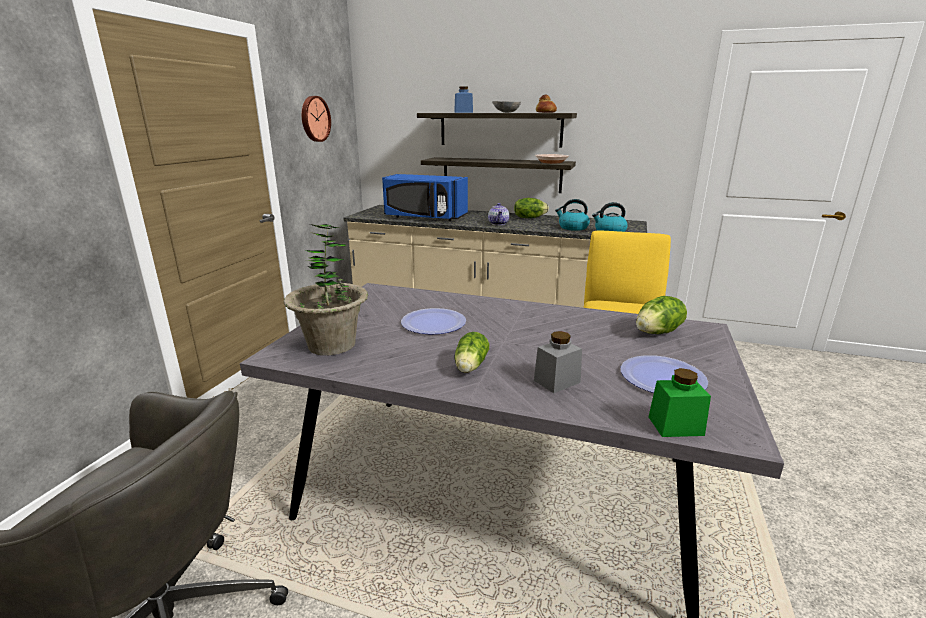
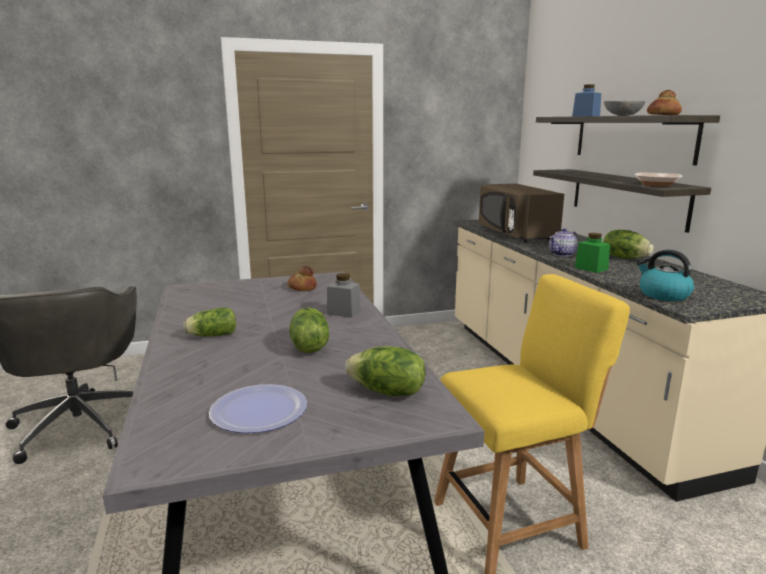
camera: 55 degrees right, 5 degrees down
(314, 119) = (449, 123): wall clock -> none
(332, 345) = (211, 294): potted plant -> none
(388, 306) = (302, 288): none -> bread
(424, 217) = (515, 234): blue microwave -> brown microwave
(433, 323) = (285, 307): plate -> none
(548, 336) = (308, 347): none -> lettuce
(557, 381) = (209, 368): grey jar -> grey jar (344, 312)
(572, 228) = (632, 278): kettle -> none
(675, 426) = (153, 430): green jar -> green jar (591, 268)

